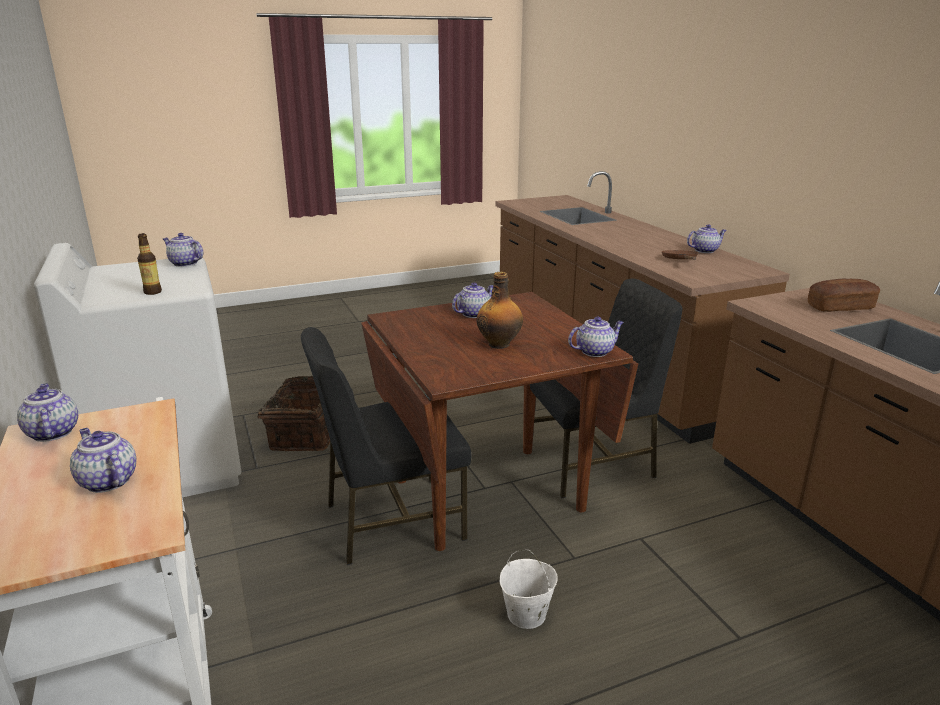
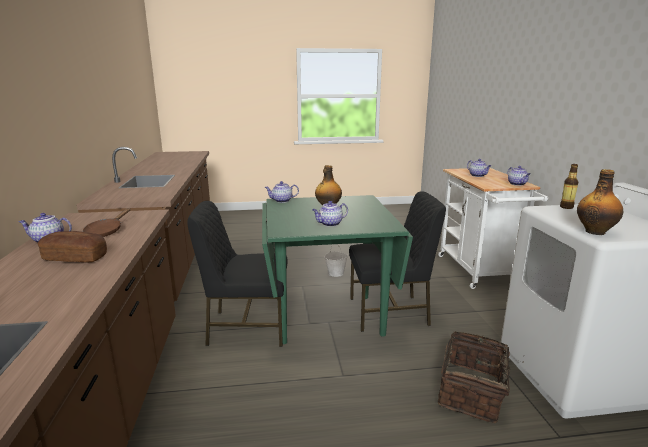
camera: 165 degrees left, 5 degrees down
(184, 263) = (595, 231): teapot -> bottle
(487, 493) = (328, 318): brown dining table -> green dining table
(840, 307) = (122, 193): bread -> bread (75, 258)

